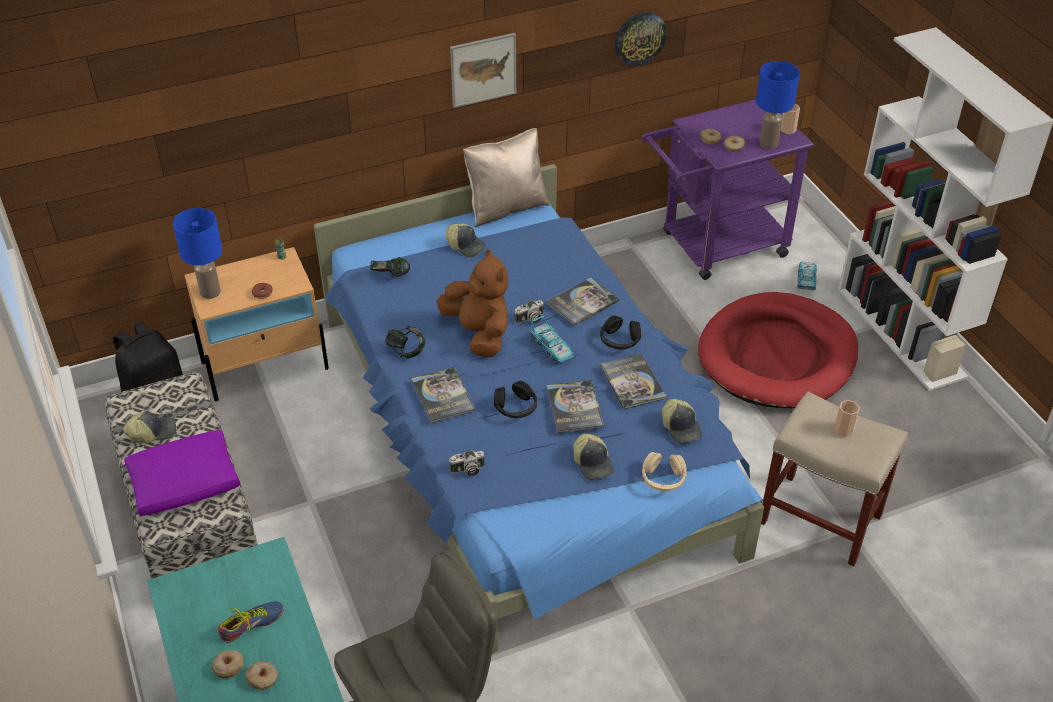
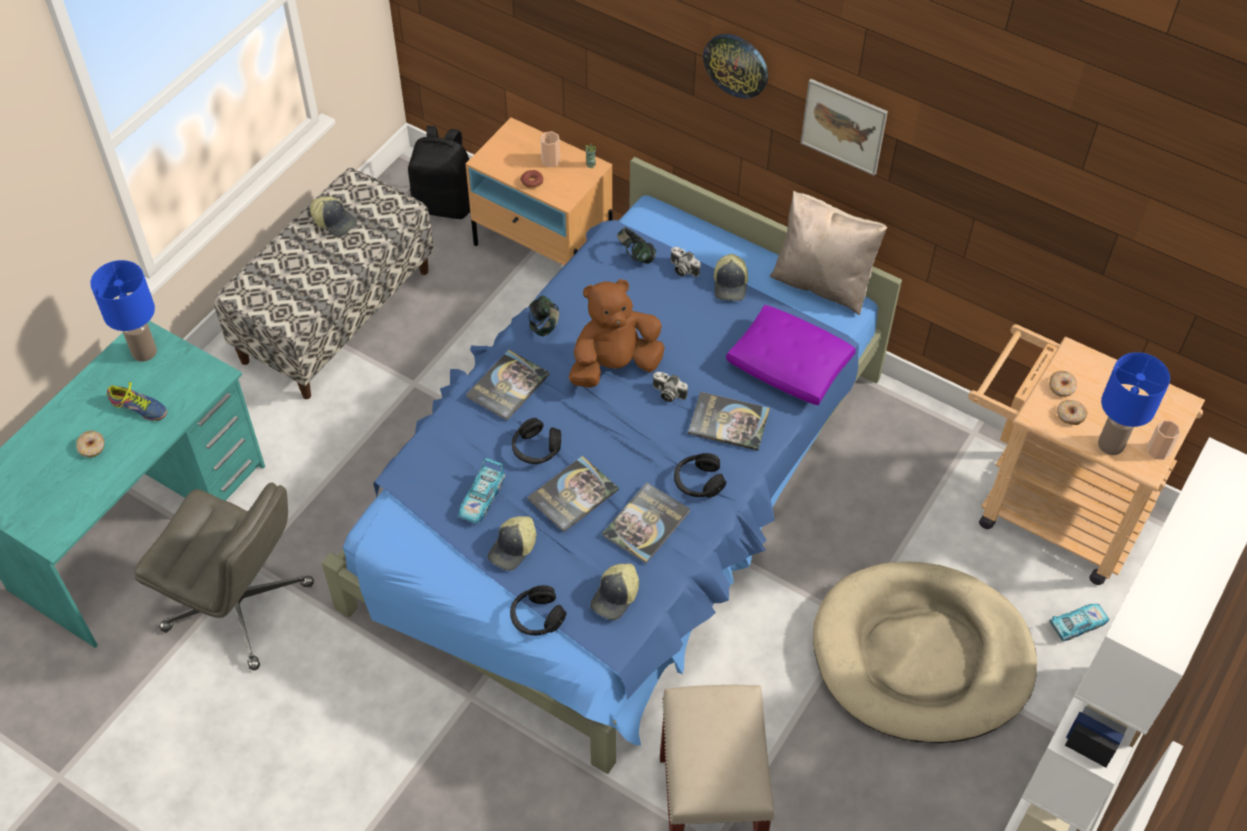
camera: 55 degrees right, 10 degrees up
(186, 482) = (297, 278): purple pillow -> purple pillow (790, 365)
(210, 291) = (504, 147): blue table lamp -> blue table lamp (144, 351)
(228, 667) = (90, 419): donut -> none
(467, 470) = (432, 457): camera -> camera (682, 269)
(479, 333) = (614, 365): brown plush toy -> brown plush toy turned 135 degrees counterclockwise
(552, 347) = (640, 432): toy car -> toy car (481, 498)
(639, 38) = (1044, 217): wall clock -> wall clock (736, 65)
(663, 478) = (536, 617): beige headphones -> black headphones
(714, 246) = (1047, 508): purple cart -> beige cart
(777, 356) = (921, 656): red dog bed -> beige dog bed
(843, 429) = (724, 745): cup -> cup (550, 160)

